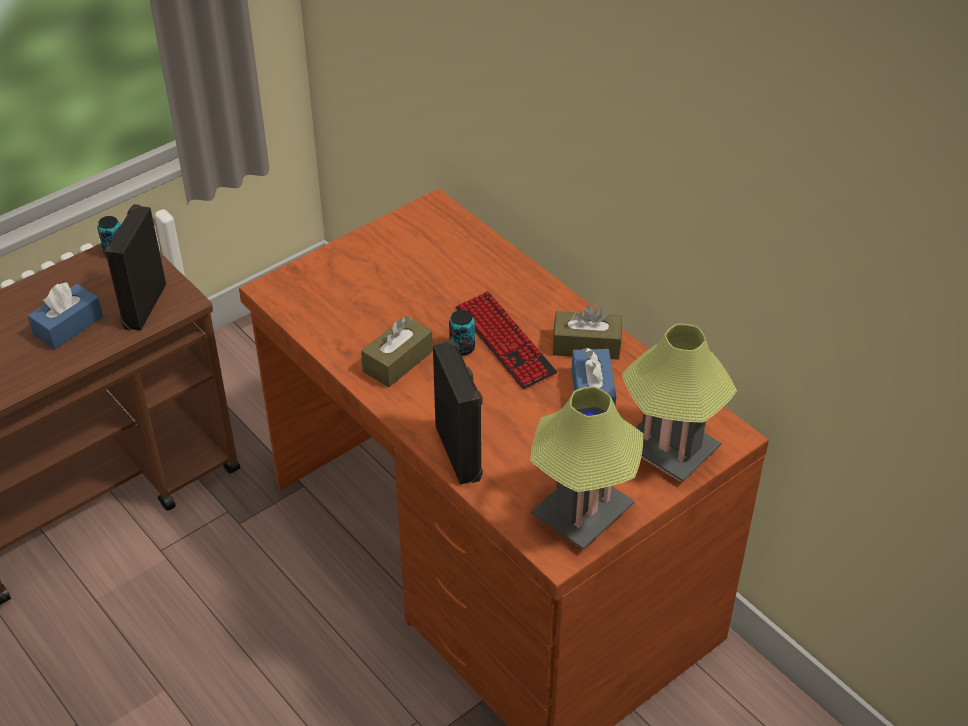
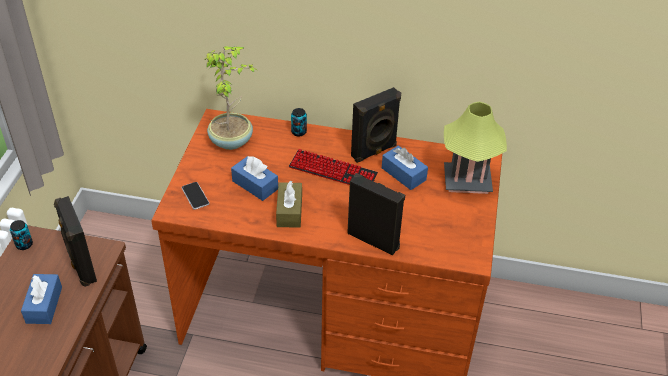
camera: 40 degrees left, 0 degrees up
(313, 286) = (195, 196): none -> phone
(393, 308) = (255, 185): none -> blue tissue box
(425, 242) = (232, 140): none -> potted plant
(462, 348) = (315, 186): can -> can (299, 132)
(582, 513) = (463, 234): table lamp -> none
(586, 345) = (374, 152): brown tissue box -> black speaker

